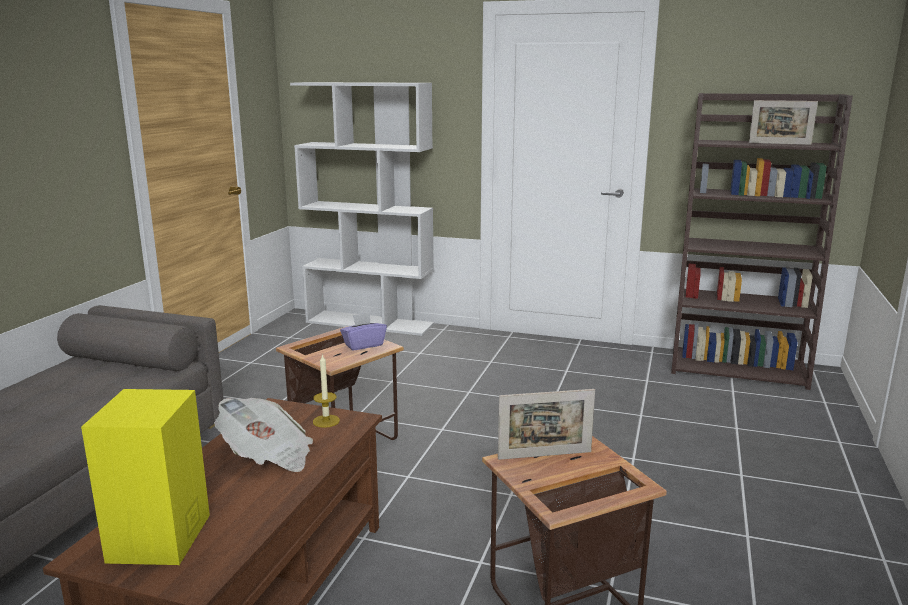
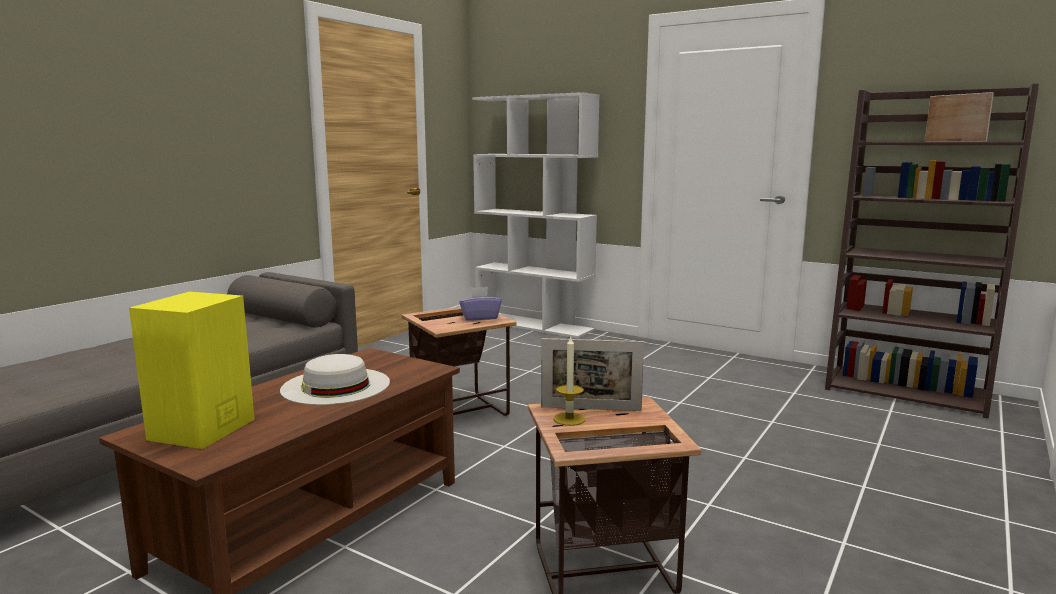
camera: 15 degrees right, 5 degrees down
(268, 456) = (335, 386): newspaper -> white hat
(326, 421) = (405, 367): candle -> candle (569, 419)
(779, 143) = (954, 141): picture frame -> picture frame turned 150 degrees counterclockwise

